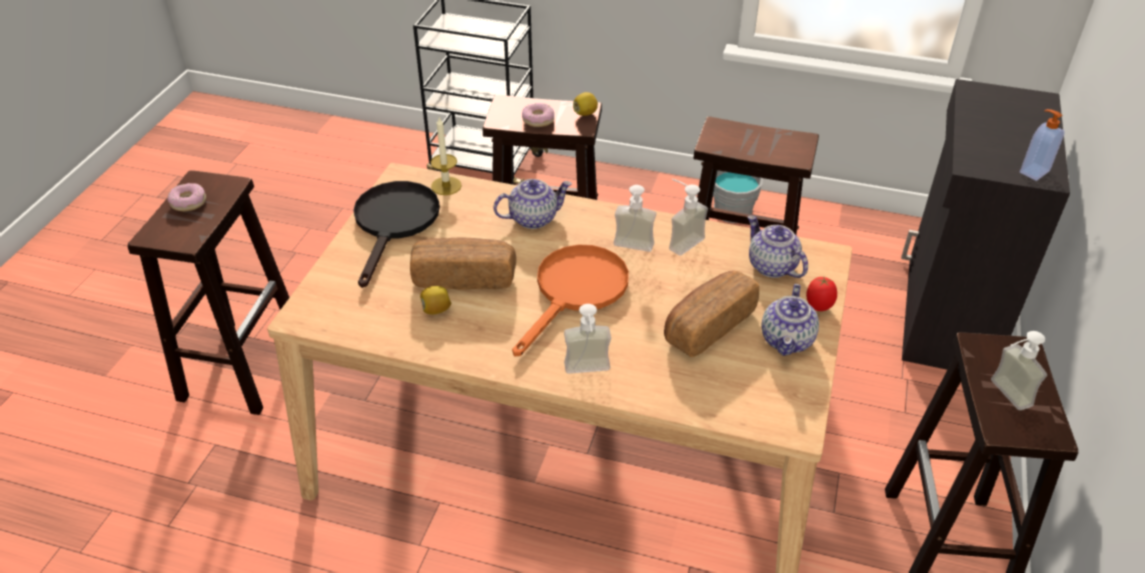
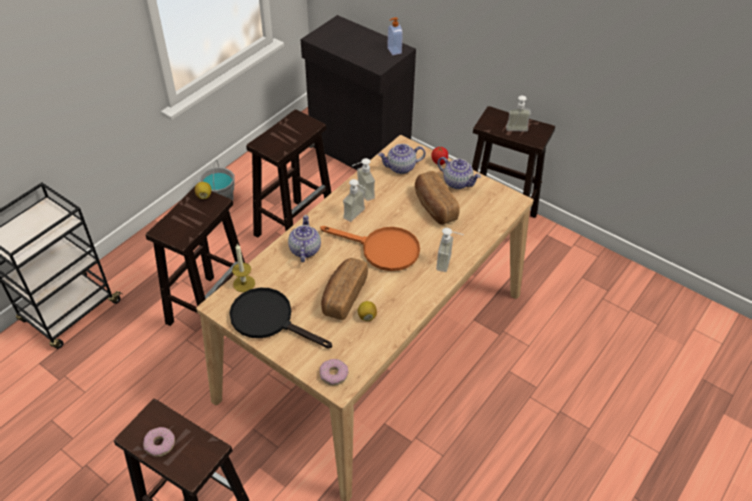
camera: 70 degrees left, 5 degrees up
(538, 119) = (193, 220): donut -> donut (334, 374)
(576, 292) = (382, 250): orange frying pan -> orange frying pan turned 150 degrees clockwise

